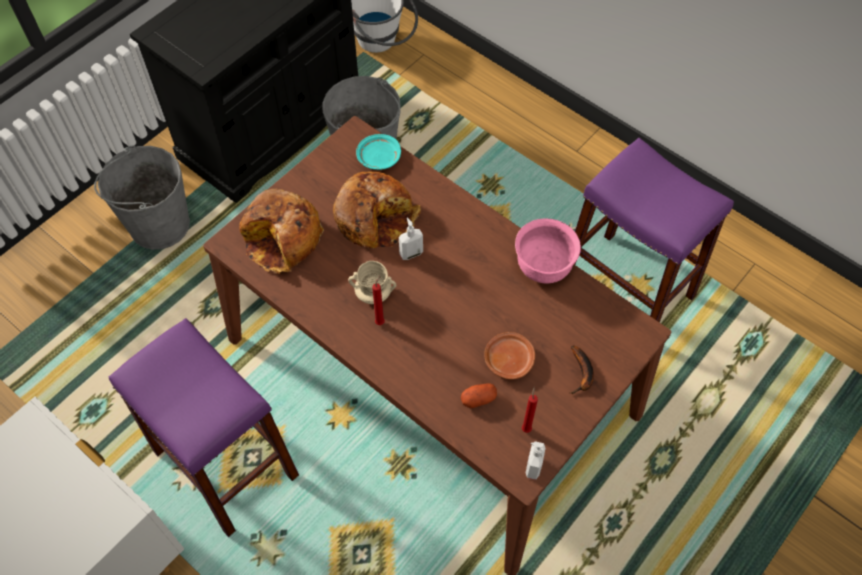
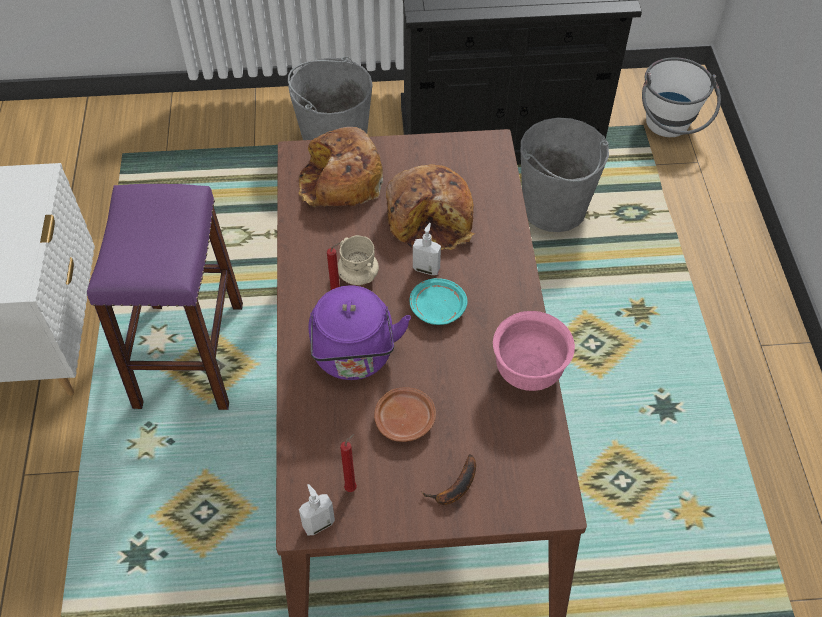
camera: 45 degrees right, 5 degrees down
(378, 158) = (489, 175): turquoise plate -> turquoise plate (437, 308)
(434, 348) = (354, 357): none -> purple kettle
(478, 398) = (341, 428): potato -> none
(627, 288) = (676, 504): purple stool -> none

